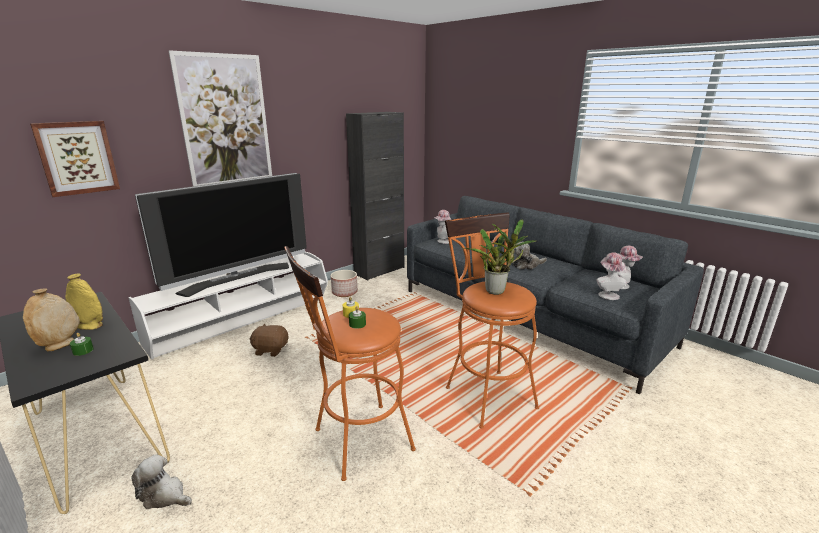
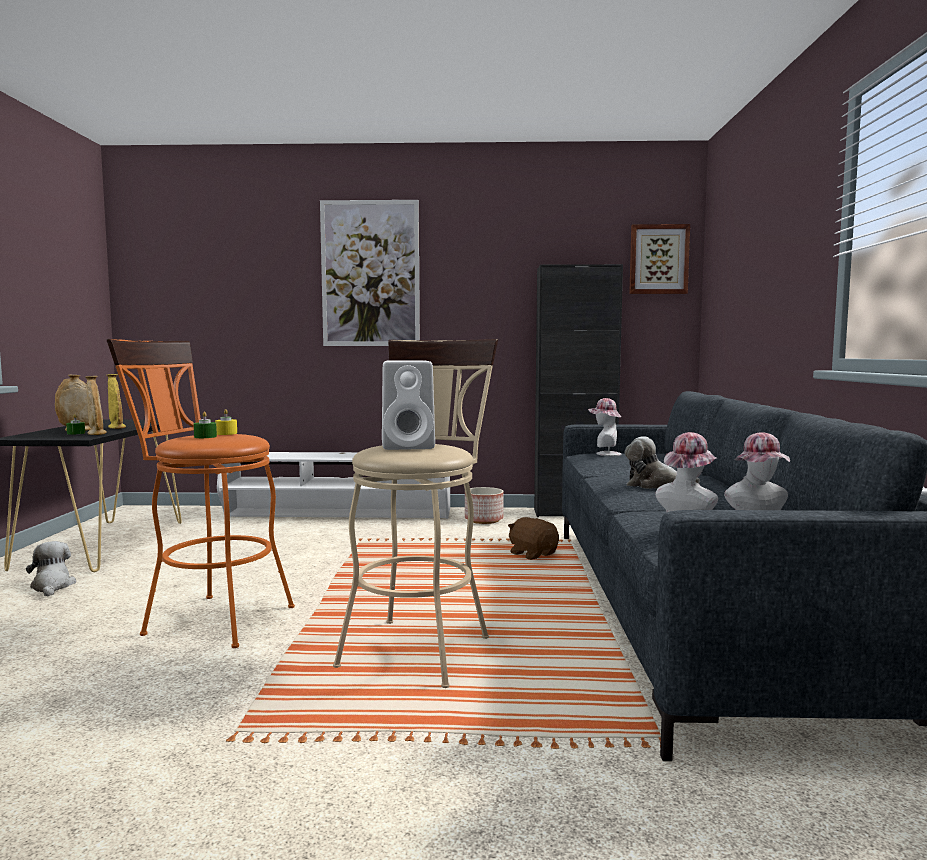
camera: 45 degrees right, 15 degrees down
(77, 158) = (224, 302): picture -> picture (658, 259)
(113, 343) = (97, 434): none -> beige vase
(238, 278) = (339, 456): television -> none
(270, 350) = (311, 538): brown plush toy -> brown plush toy (533, 554)
(486, 393) = (420, 646): orange stool -> beige stool
(497, 291) = (410, 446): potted plant -> white speaker

